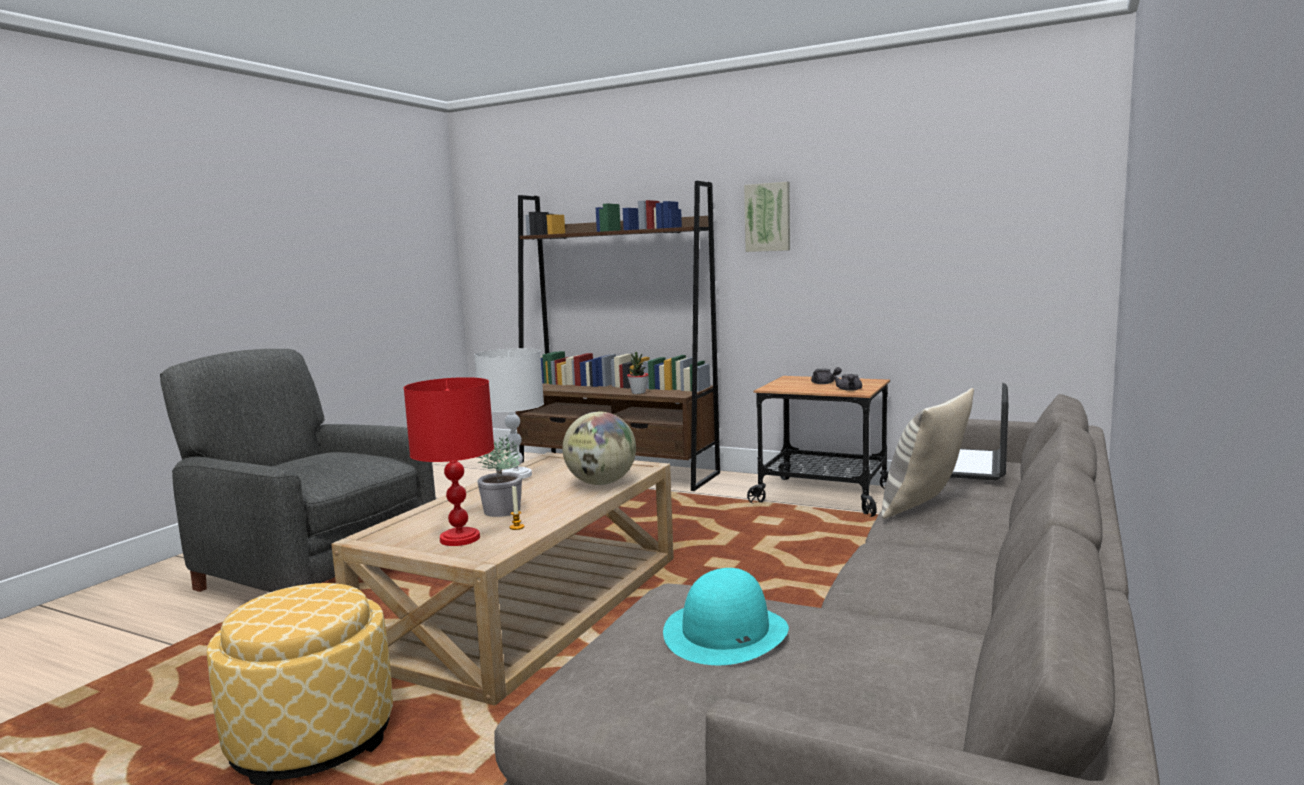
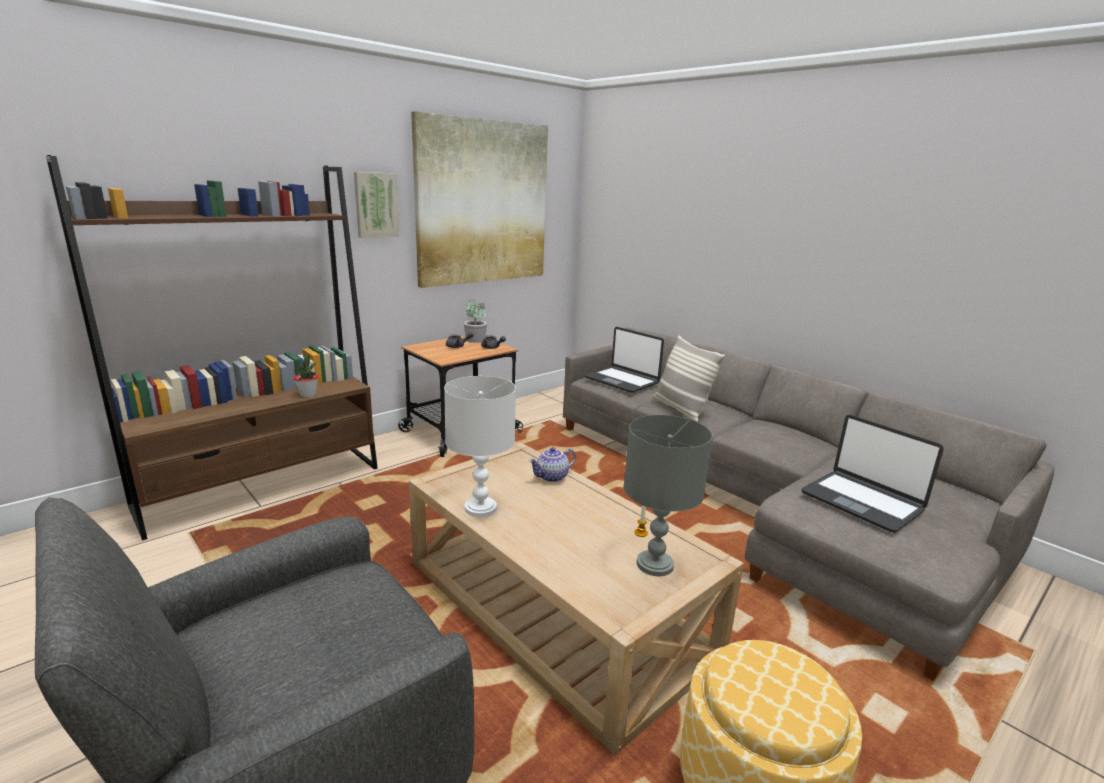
camera: 70 degrees left, 10 degrees up
(459, 538) = (654, 564): red table lamp -> grey table lamp
(501, 511) = (588, 533): potted plant -> potted plant (475, 340)
(601, 483) = (552, 477): globe -> teapot
(725, 633) = (862, 501): turquoise hat -> laptop
(914, 207) = (483, 203): none -> picture

